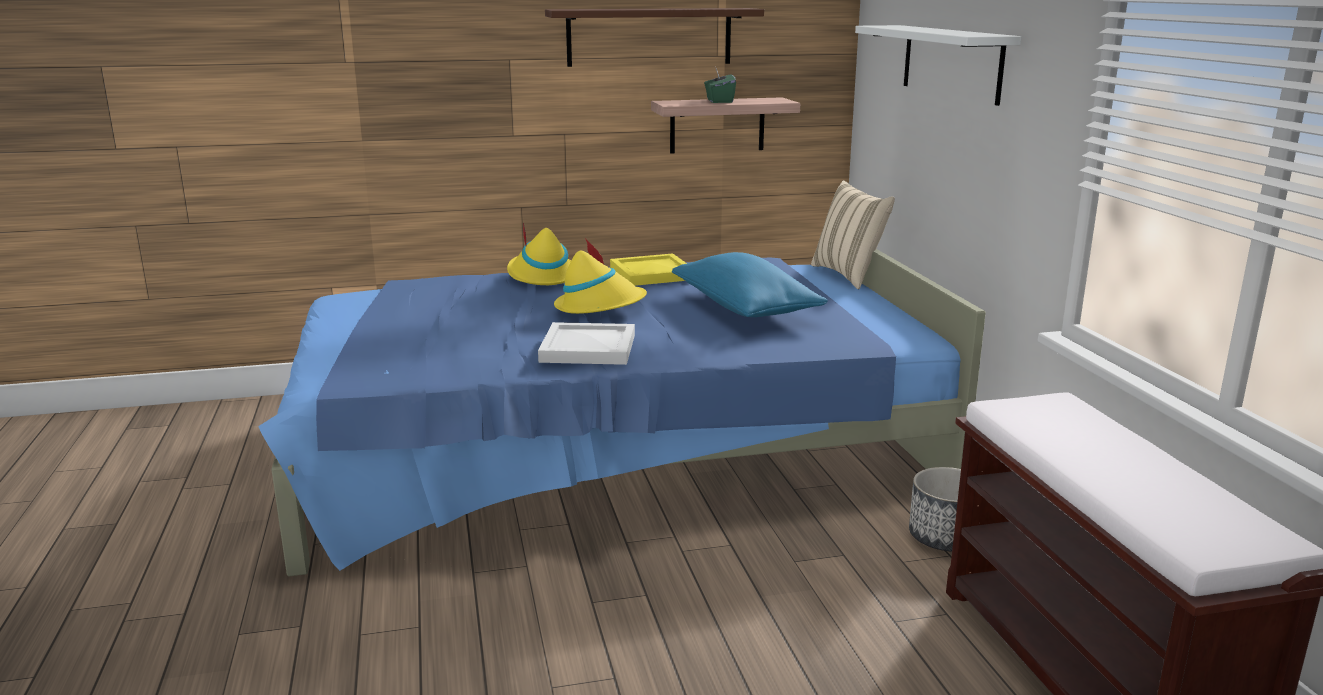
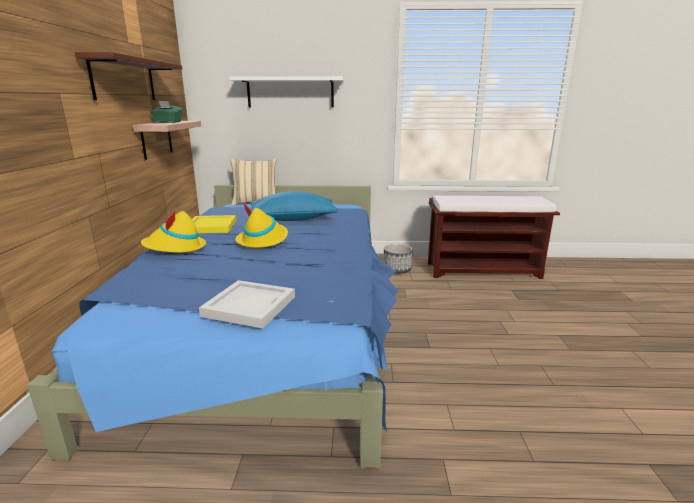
camera: 75 degrees left, 0 degrees up
(586, 348) = (335, 247): white tray -> white tray (250, 307)

